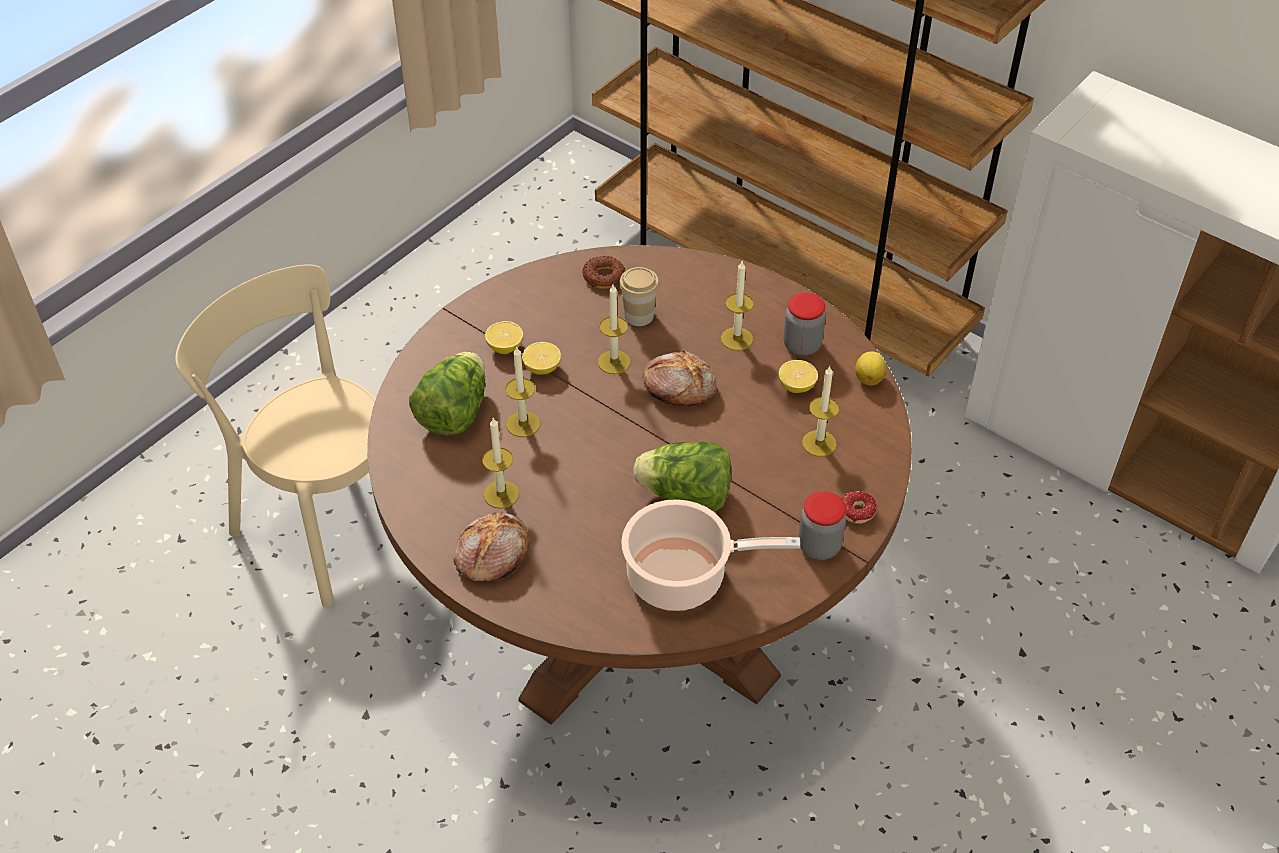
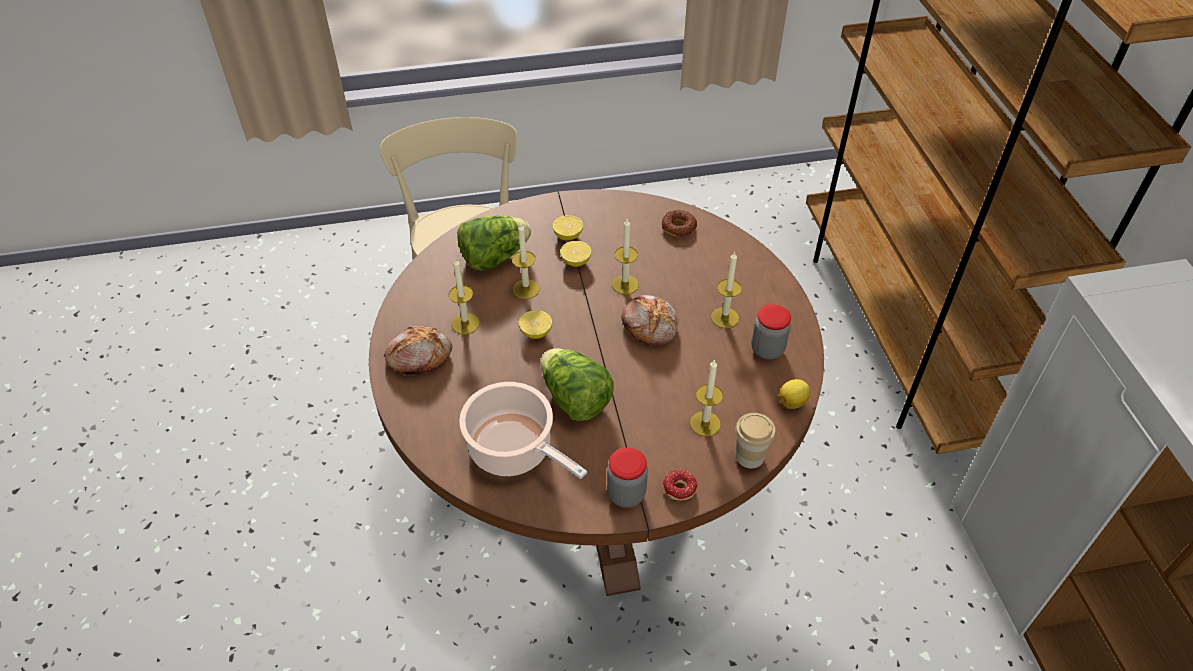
camera: 40 degrees right, 0 degrees up
(639, 315) = (674, 264): cup -> cup (750, 456)
(796, 386) = (732, 375): lemon -> lemon (536, 333)

